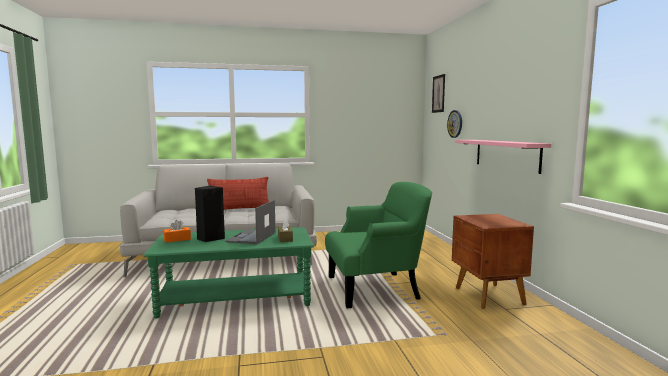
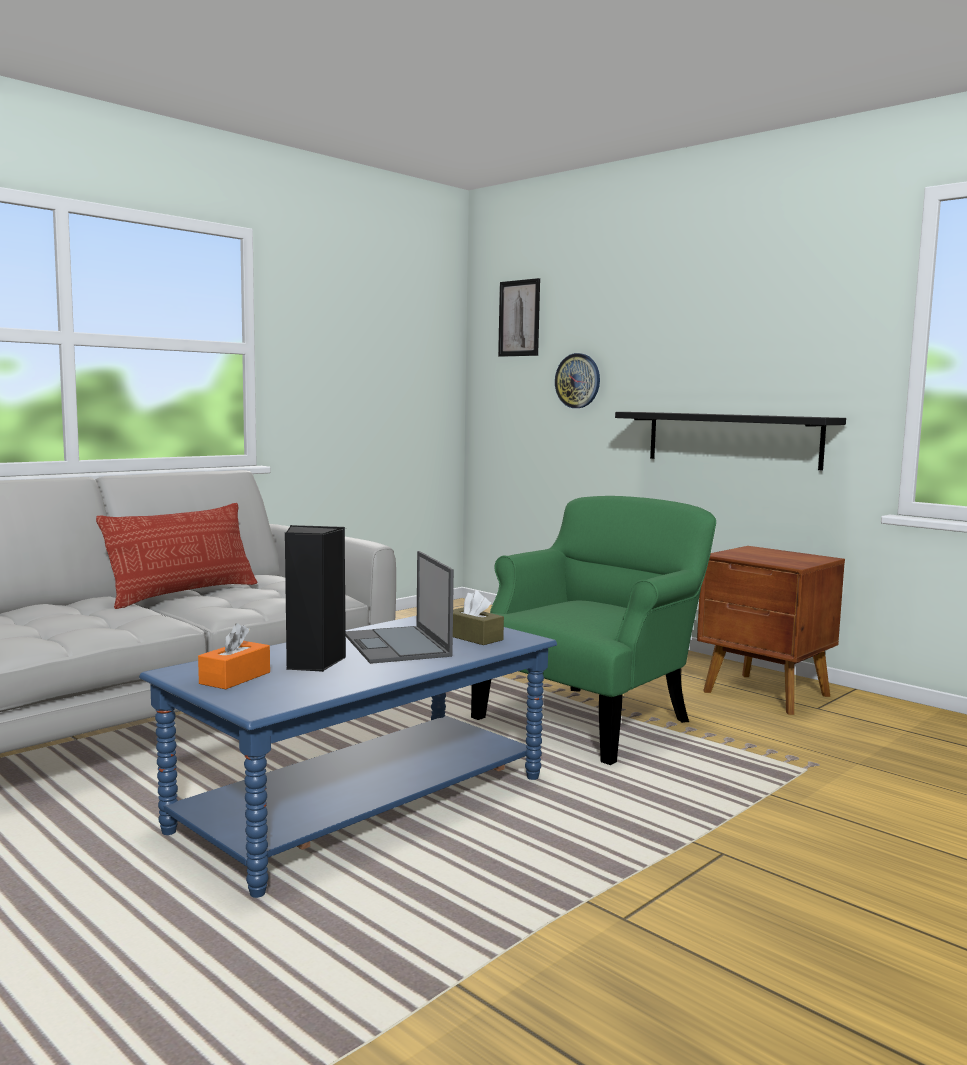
camera: 35 degrees left, 0 degrees up
(236, 298) = (365, 803): green coffee table -> blue coffee table
(506, 154) = (732, 439): pink shelf -> black shelf

